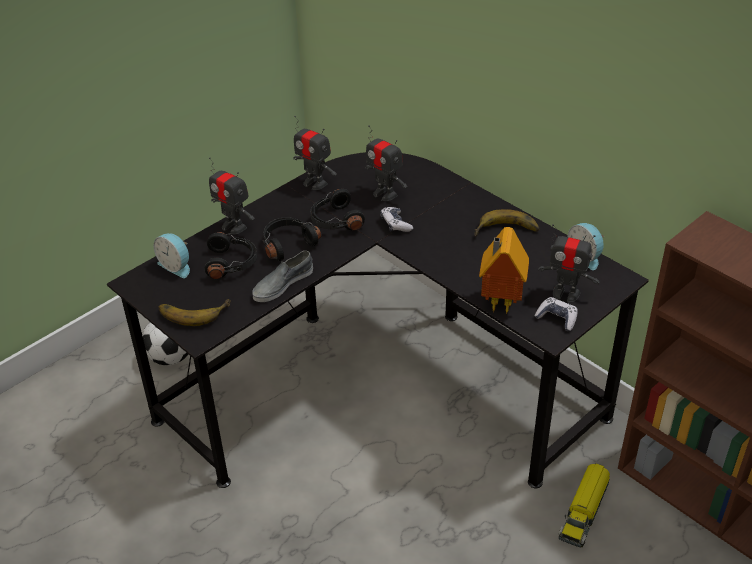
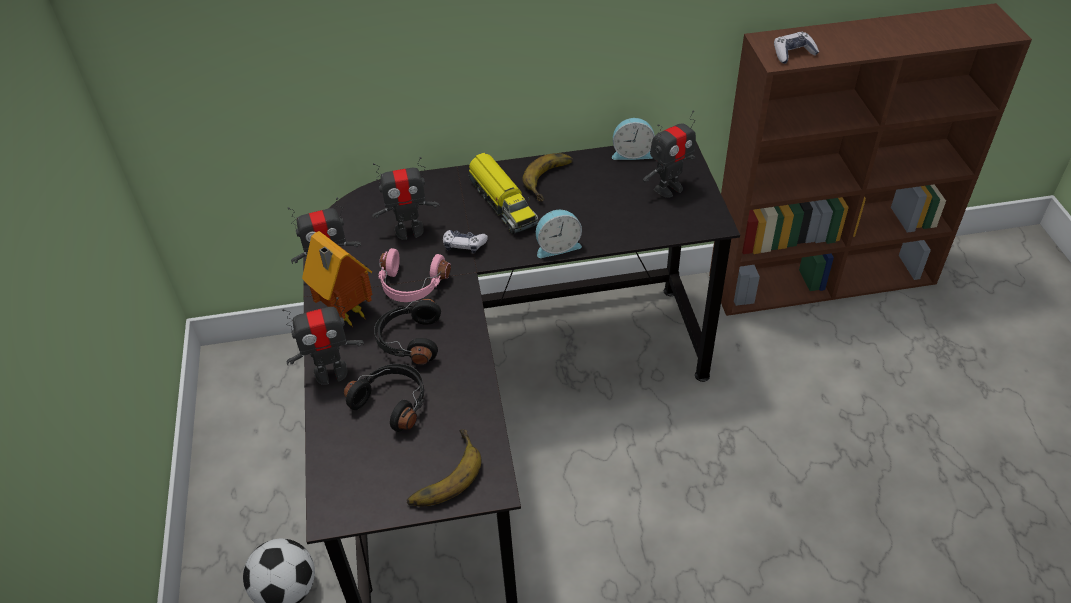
camera: 55 degrees left, 5 degrees up
(176, 266) = (346, 456): alarm clock -> alarm clock (557, 246)
(282, 283) = (470, 374): grey shoe -> none
(335, 221) = (411, 286): black headphones -> pink headphones
(499, 302) = (643, 233): toy house -> toy house (345, 315)
(557, 318) = (695, 209): game controller -> game controller (793, 53)
(584, 511) = (754, 362): toy truck -> toy truck (502, 202)

